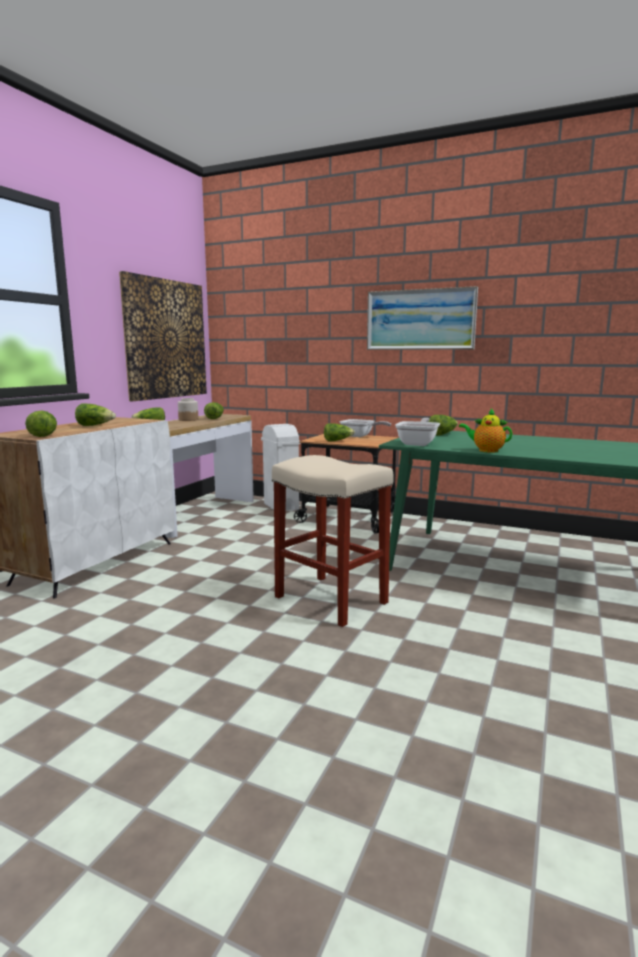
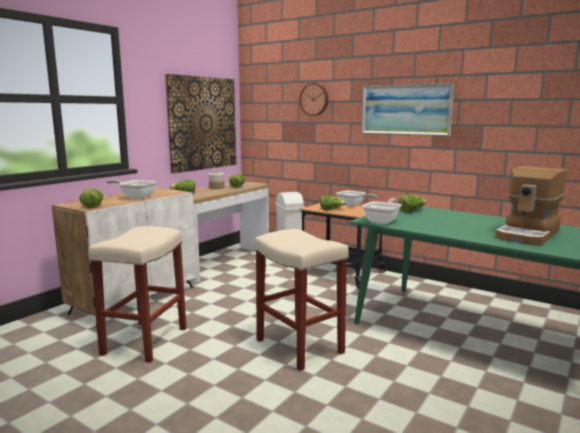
camera: 10 degrees right, 0 degrees up
(95, 426) = (135, 197): lettuce -> frying pan
(128, 608) = (145, 340): none -> beige stool
(307, 310) = (314, 99): none -> wall clock
(486, 450) = (435, 231): teapot -> none
(589, 450) = (528, 235): none -> coffee machine

